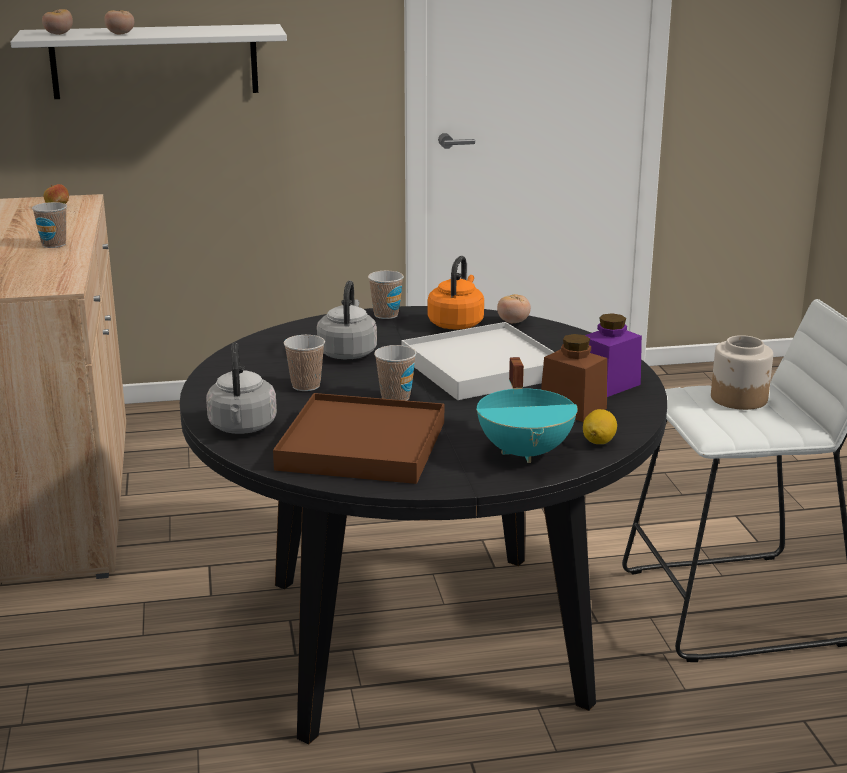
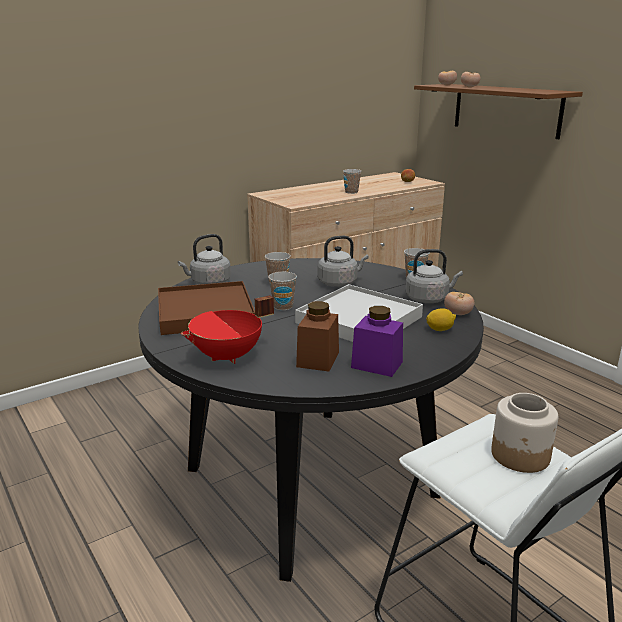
camera: 65 degrees right, 0 degrees up
(154, 61) = (506, 110): white shelf -> brown shelf
(456, 323) = (429, 299): orange kettle -> grey kettle
(526, 452) = (228, 357): turquoise cooking pot -> red cooking pot
(598, 441) = (265, 378): lemon -> lemon (440, 329)

